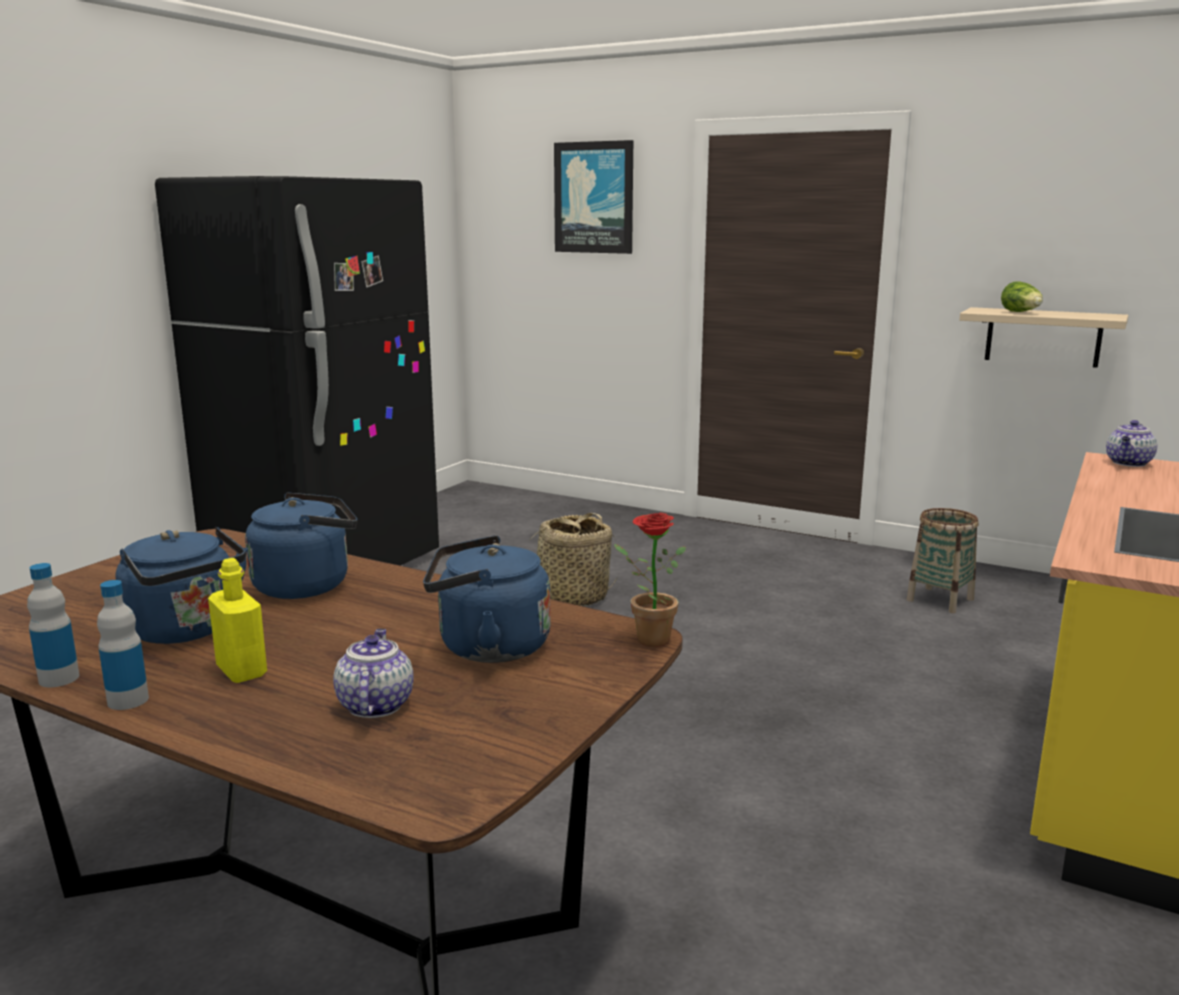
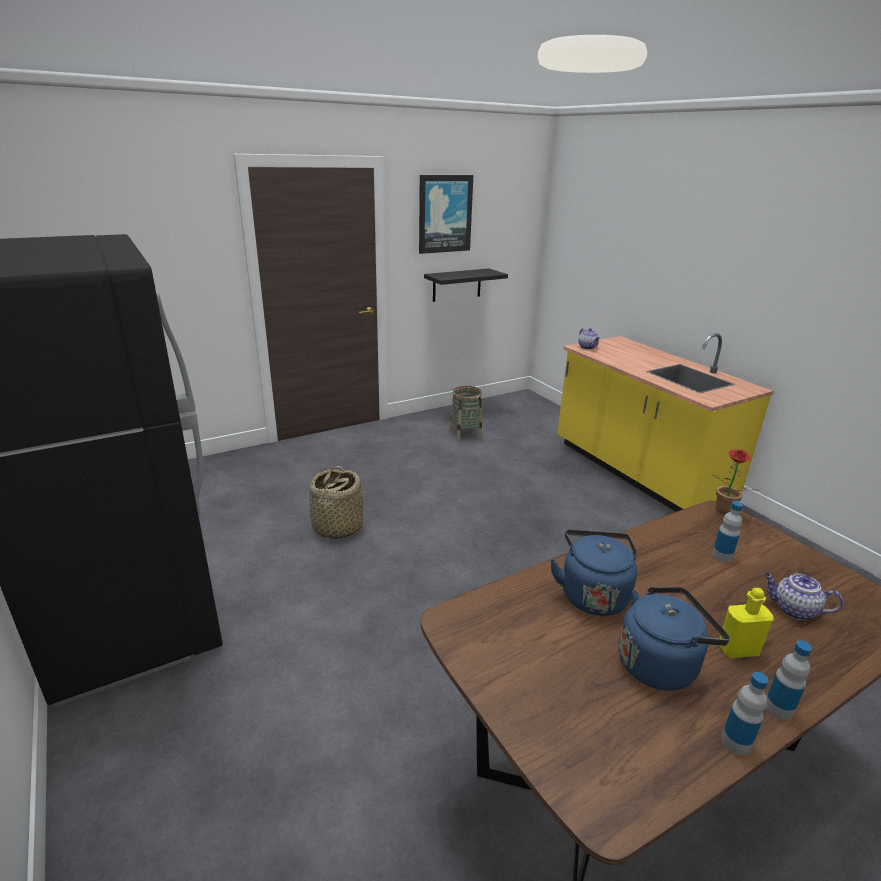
camera: 60 degrees left, 10 degrees up
(487, 647) = (722, 556): blue kettle -> bottle
(594, 197) = (147, 218): picture -> picture (445, 214)
(1022, 313) = (460, 275): lettuce -> none
(1043, 337) = (457, 285): beige shelf -> black shelf

